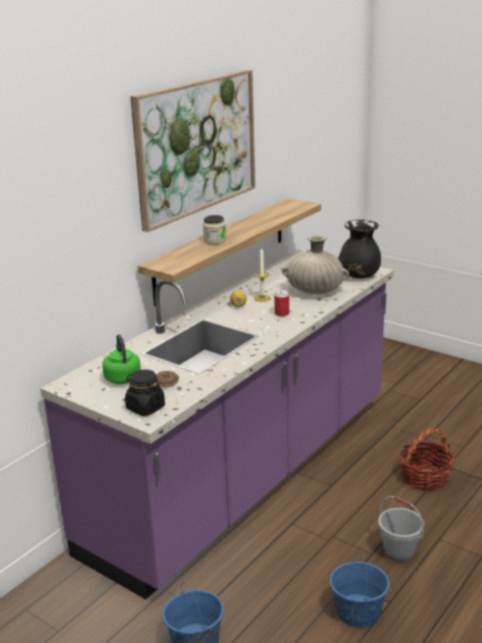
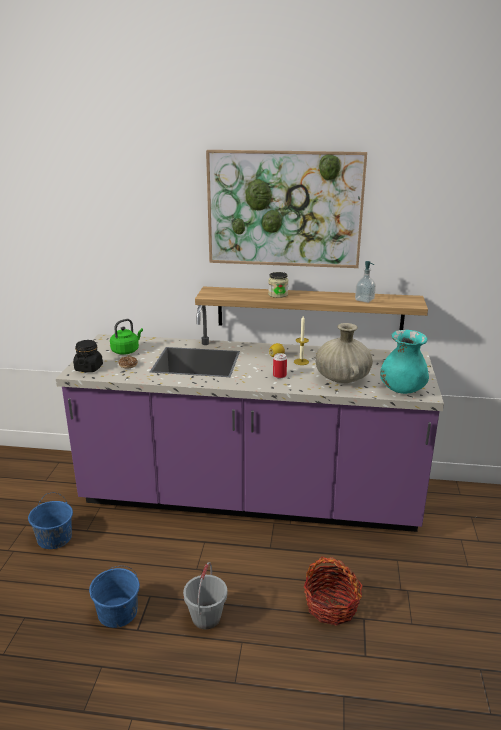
camera: 60 degrees right, 0 degrees up
(274, 216) = (364, 300): none -> soap dispenser
(358, 276) = (402, 390): black vase -> turquoise vase

